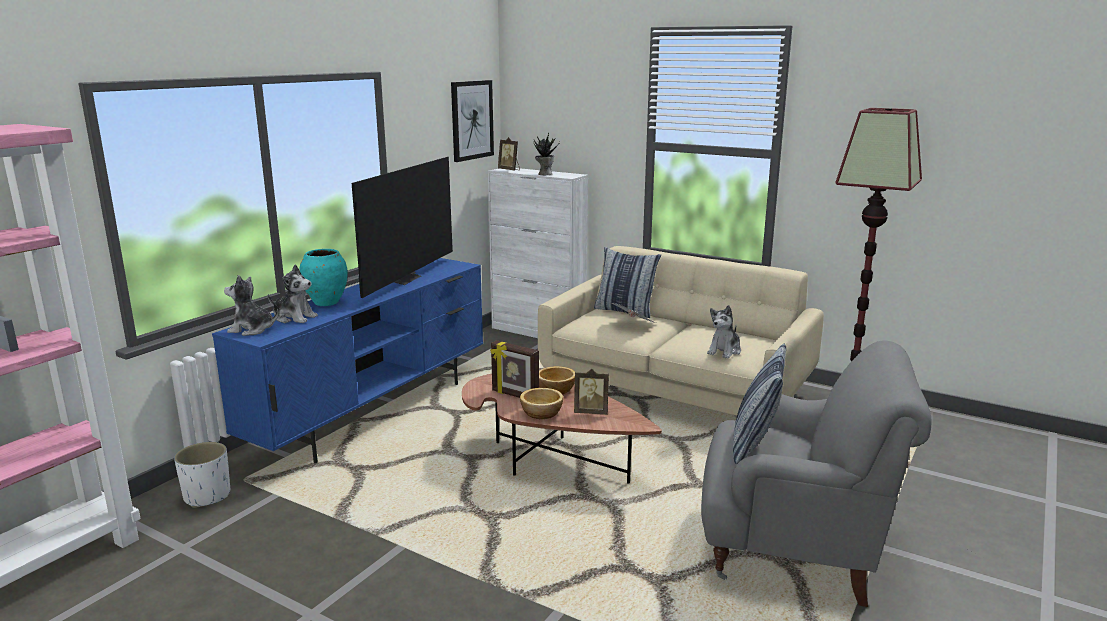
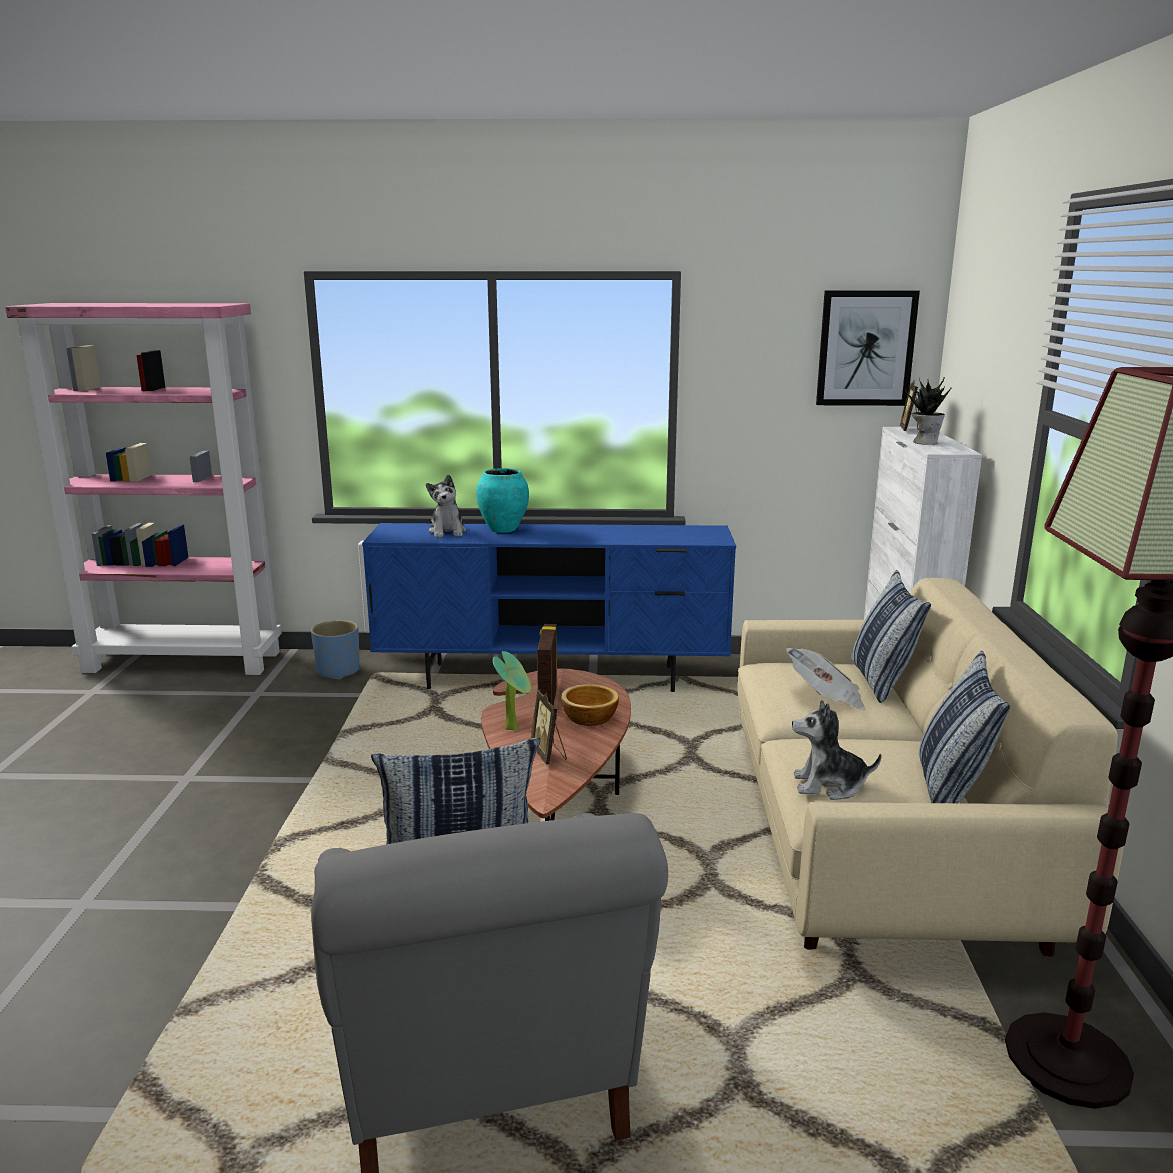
camera: 60 degrees right, 0 degrees up
(208, 496) = (338, 671): white planter -> blue planter
(252, 330) = (400, 529): plush toy -> none
(403, 279) = (621, 533): television -> none
(542, 413) = (514, 728): bowl -> potted plant
(746, 333) = (950, 790): none -> pillow

